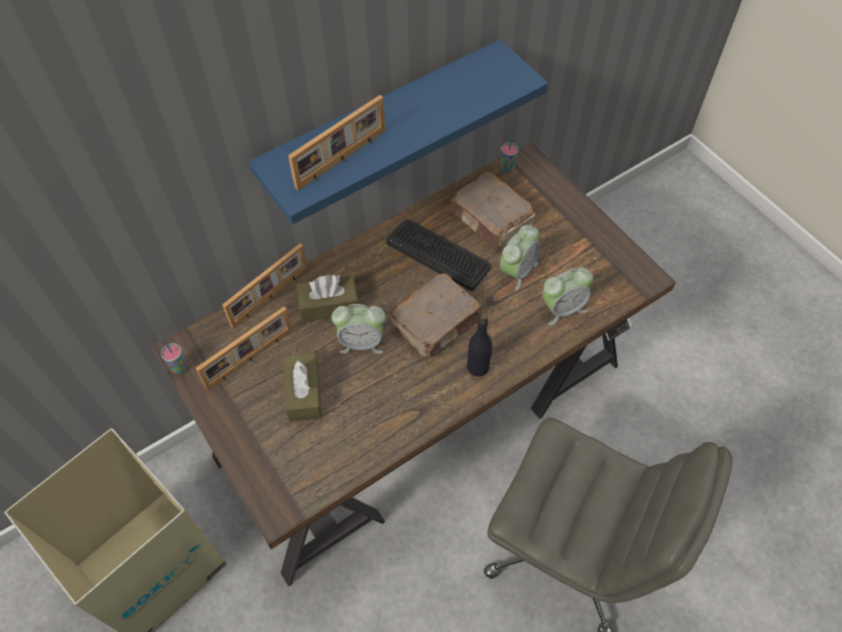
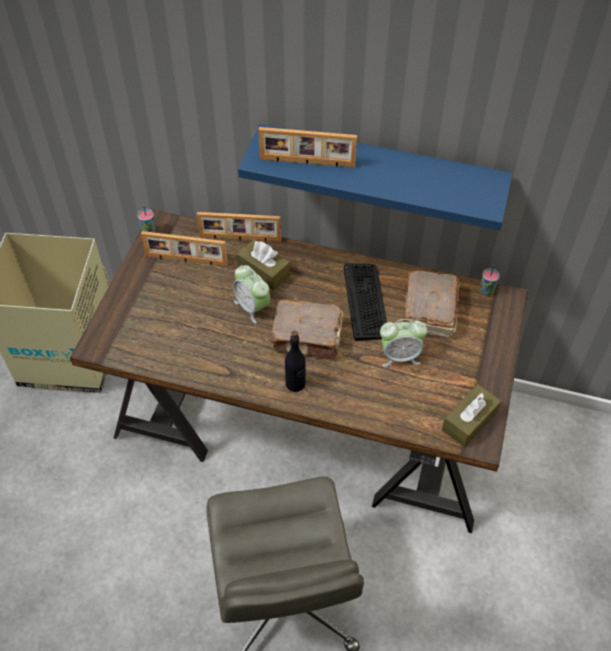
camera: 50 degrees right, 5 degrees down
(304, 393) = (187, 303): brown tissue box -> brown tissue box (469, 421)
(562, 309) = (395, 404): alarm clock -> none

